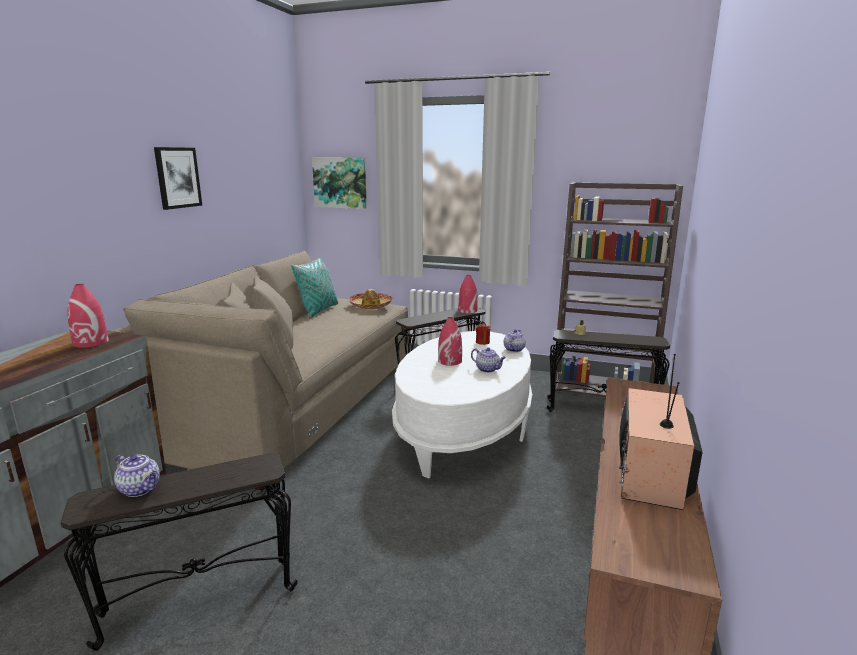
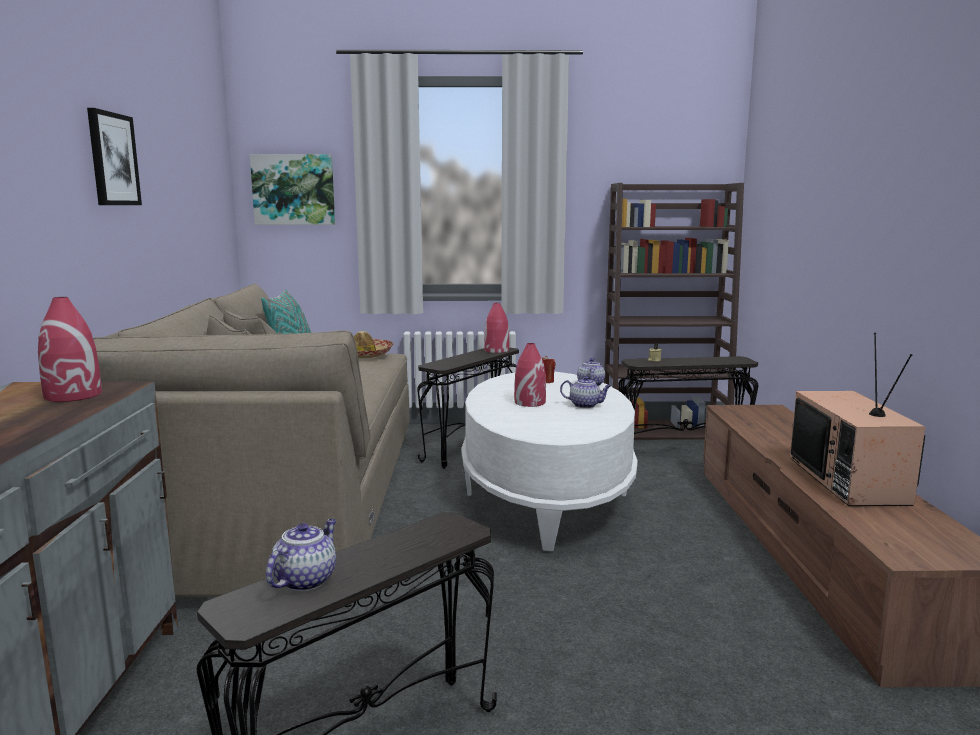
camera: 20 degrees left, 5 degrees down
(141, 489) = (305, 580): teapot -> teapot turned 75 degrees counterclockwise

